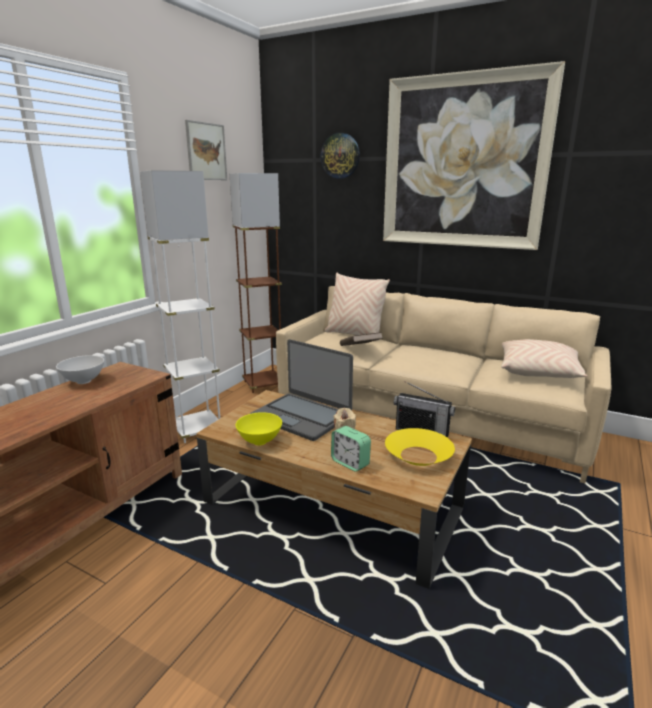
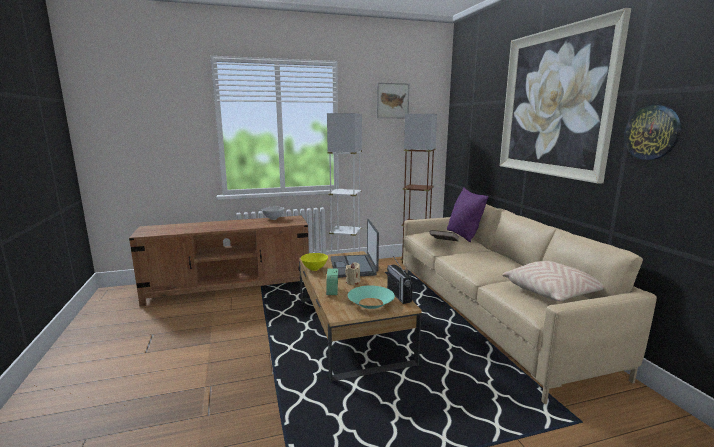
camera: 45 degrees right, 5 degrees down
(340, 156) = (484, 100): wall clock -> wall clock (652, 132)
(354, 334) = (463, 235): beige pillow -> purple pillow
(418, 455) = (370, 303): yellow bowl -> turquoise bowl

